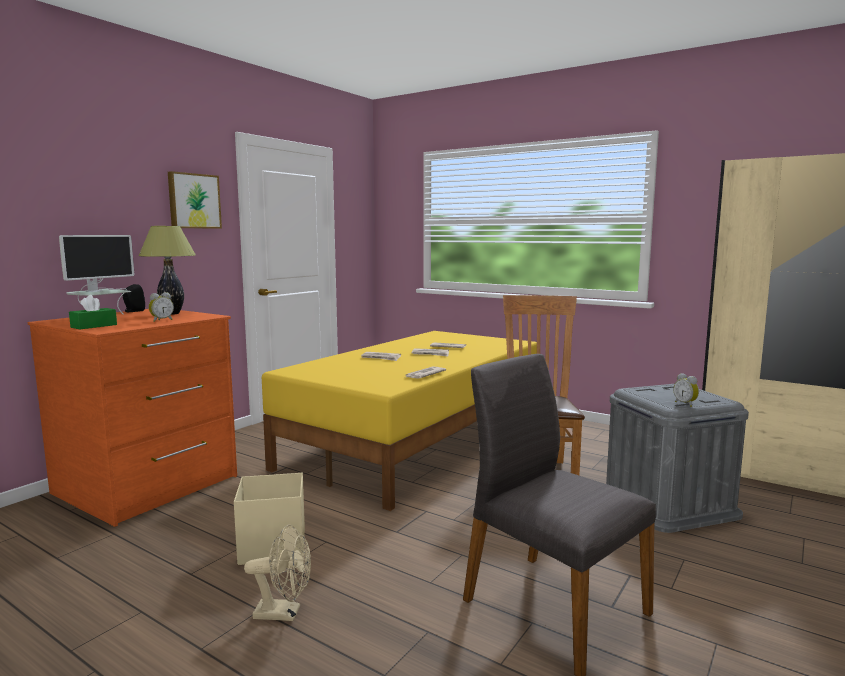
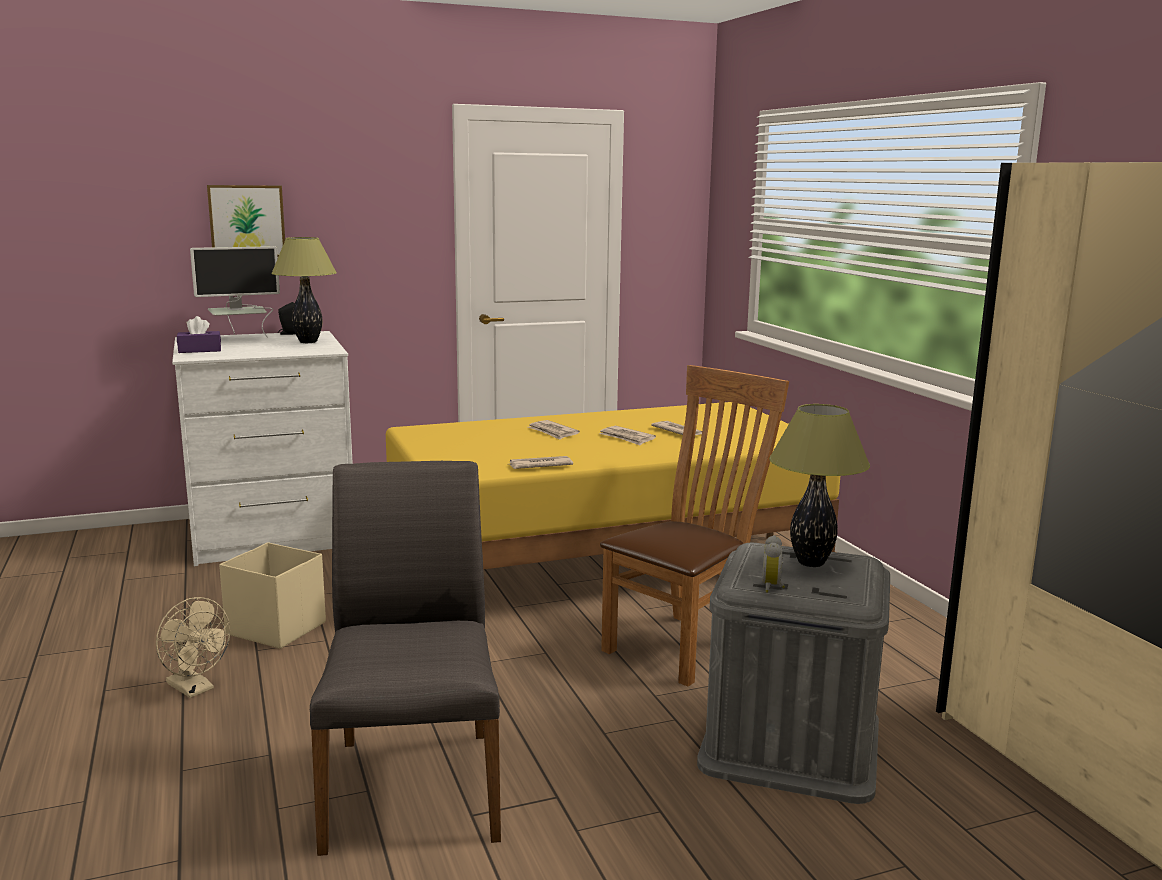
camera: 35 degrees right, 5 degrees up
(94, 326) = (200, 350): green tissue box -> purple tissue box
(148, 485) = (272, 534): orange dresser -> white dresser
(161, 320) = (270, 350): alarm clock -> none
(193, 201) = (384, 200): picture -> picture (247, 221)
(668, 390) = (810, 562): none -> table lamp

